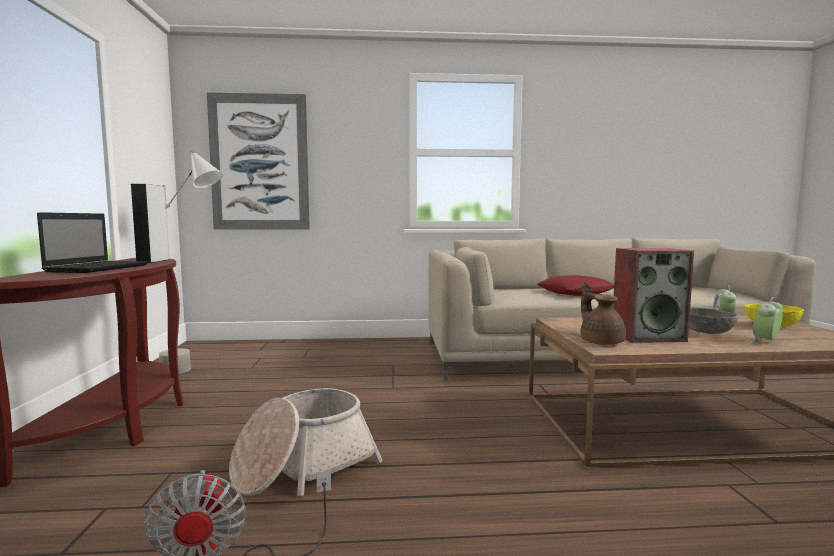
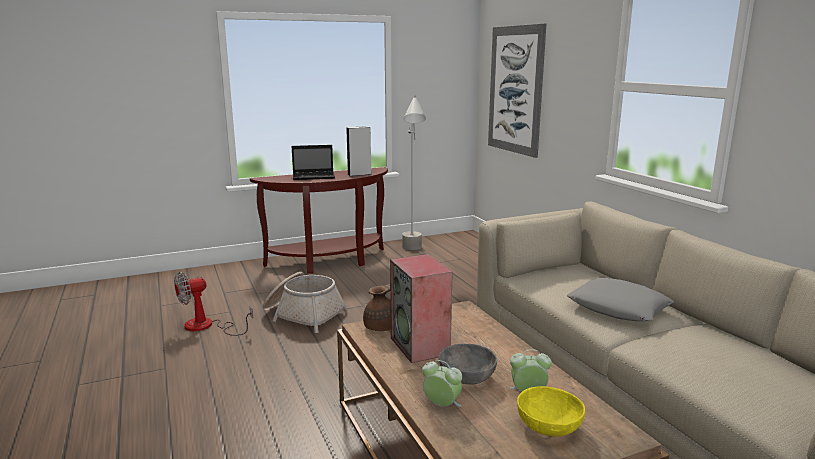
camera: 70 degrees right, 10 degrees up
(576, 292) = (618, 308): red pillow -> grey pillow

